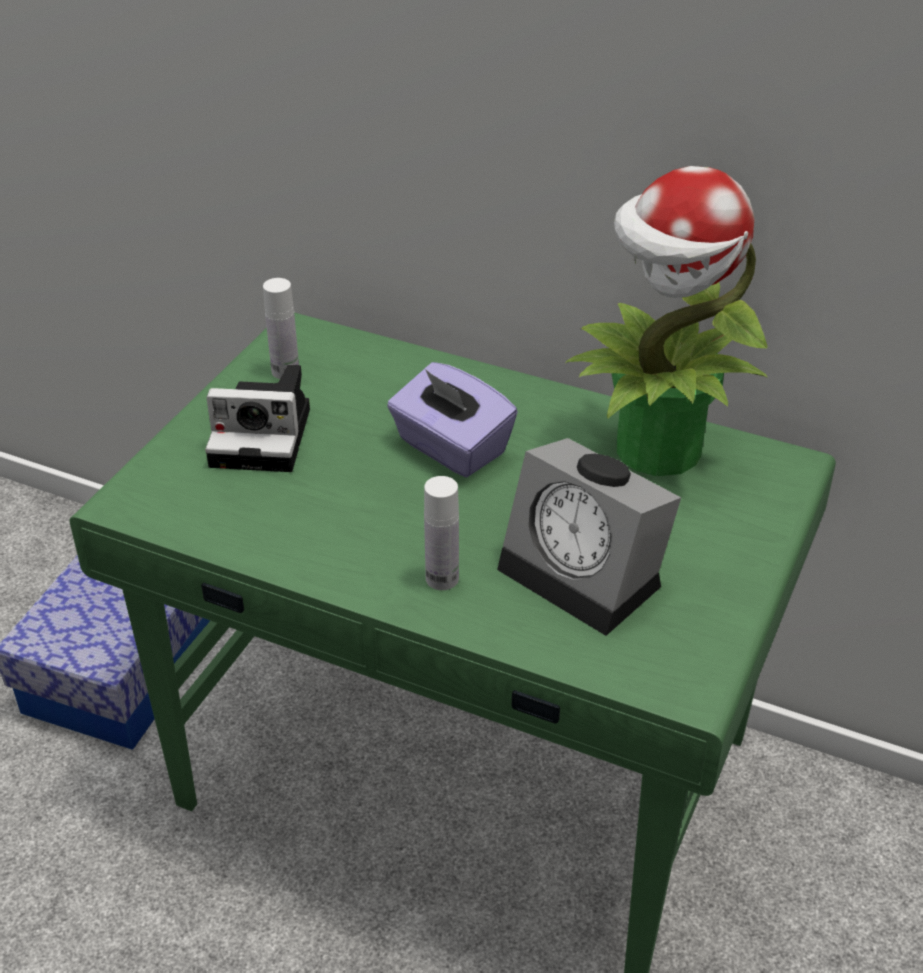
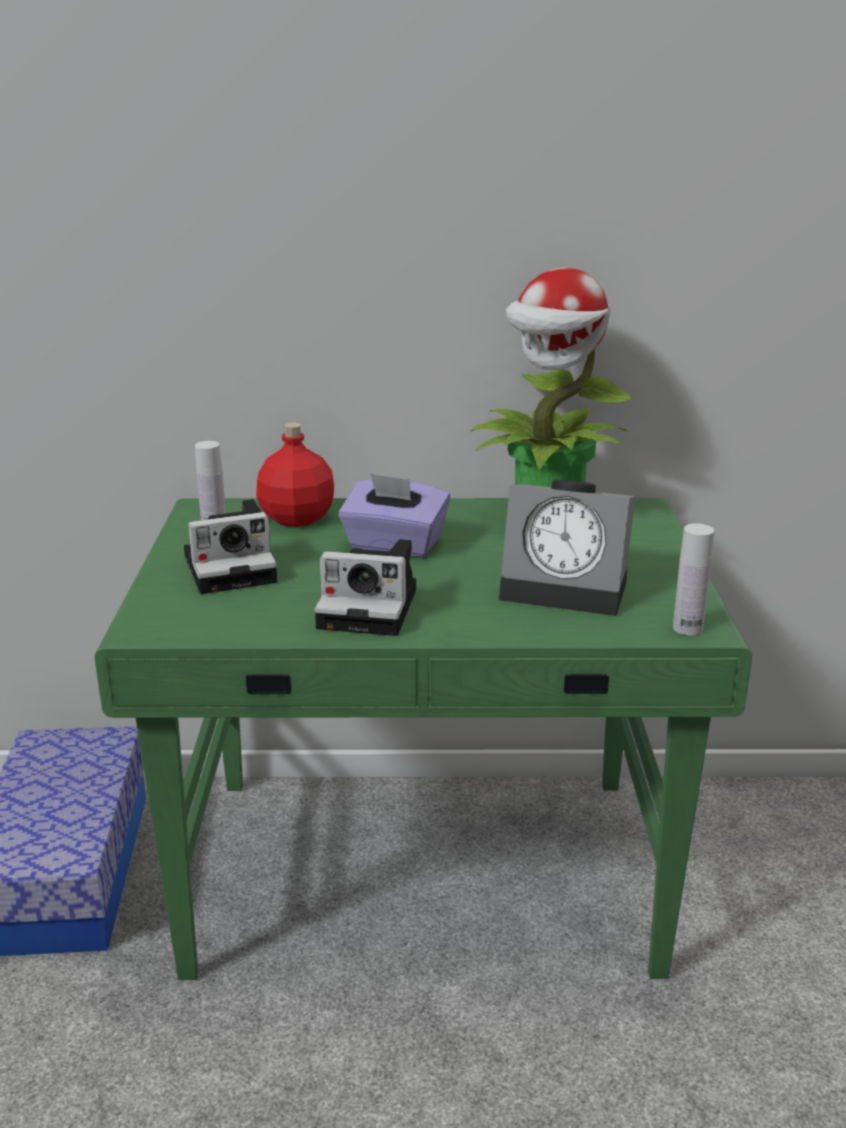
camera: 25 degrees left, 15 degrees down
(358, 541) = (372, 608): none -> camera
(381, 376) = (298, 518): none -> red bottle
(442, 578) = (461, 614): white bottle -> white bottle (687, 628)

